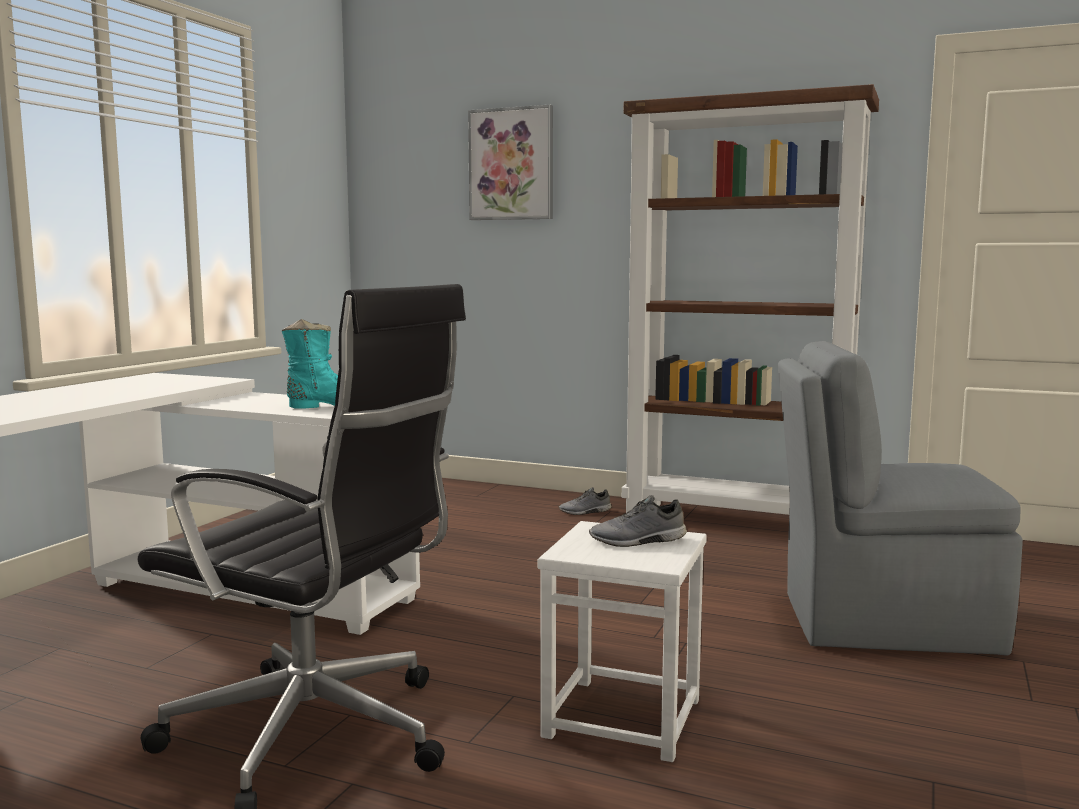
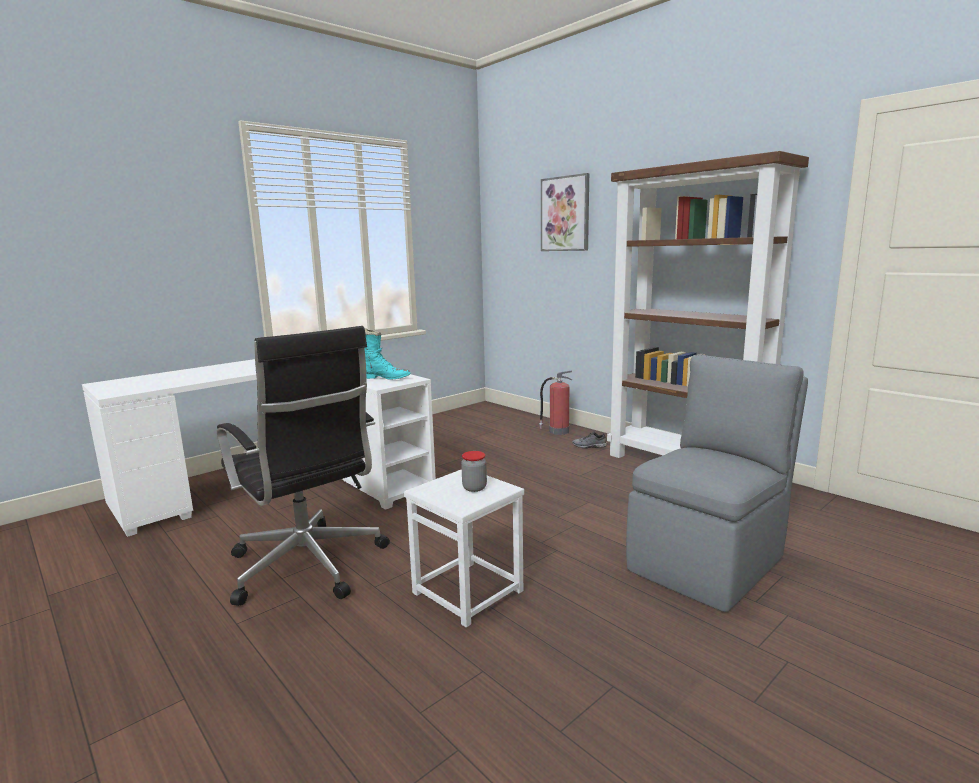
camera: 25 degrees right, 5 degrees up
(518, 498) = (558, 431): none -> fire extinguisher
(638, 541) = (474, 488): grey shoe -> jar
(882, 622) = (708, 562): grey chair -> grey chair turned 105 degrees clockwise

